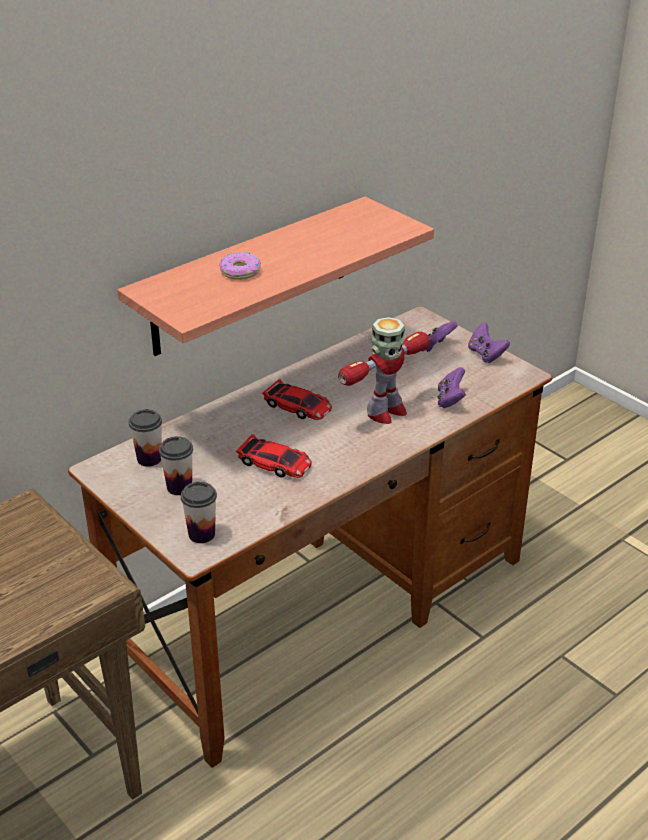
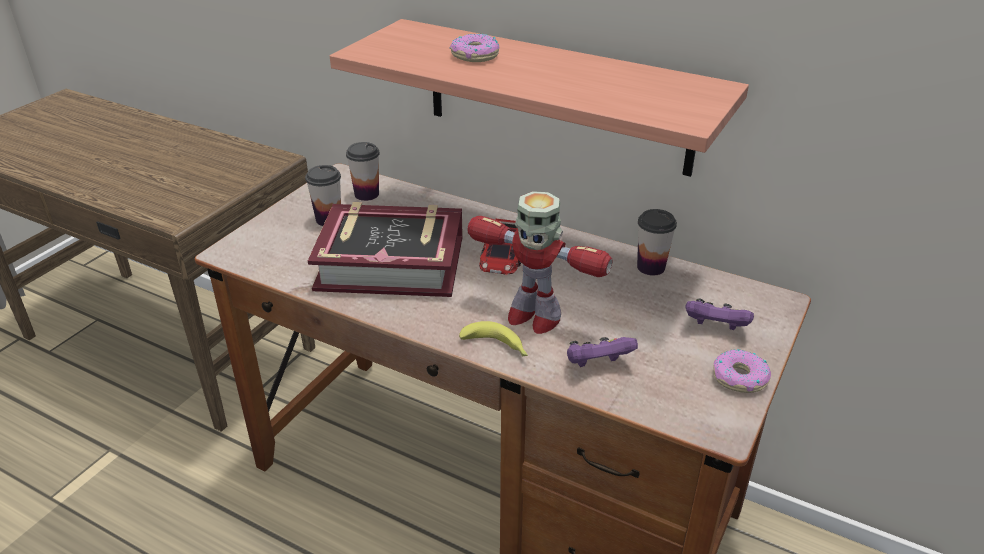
camera: 70 degrees right, 0 degrees up
(201, 534) = (258, 248): cup -> cup (651, 267)
(275, 463) = (391, 262): toy car -> book
(412, 435) = (497, 347): none -> banana
(486, 354) = (739, 378): purple game controller -> donut

